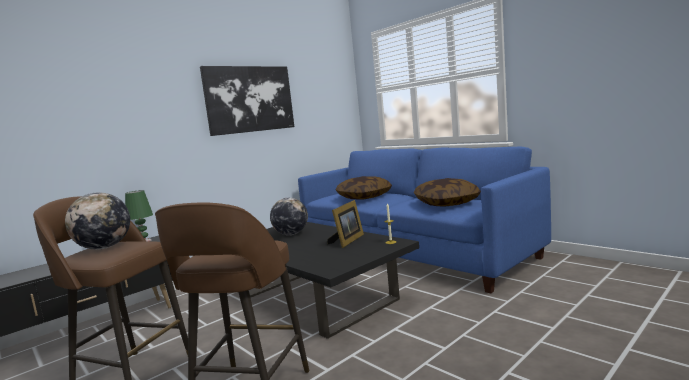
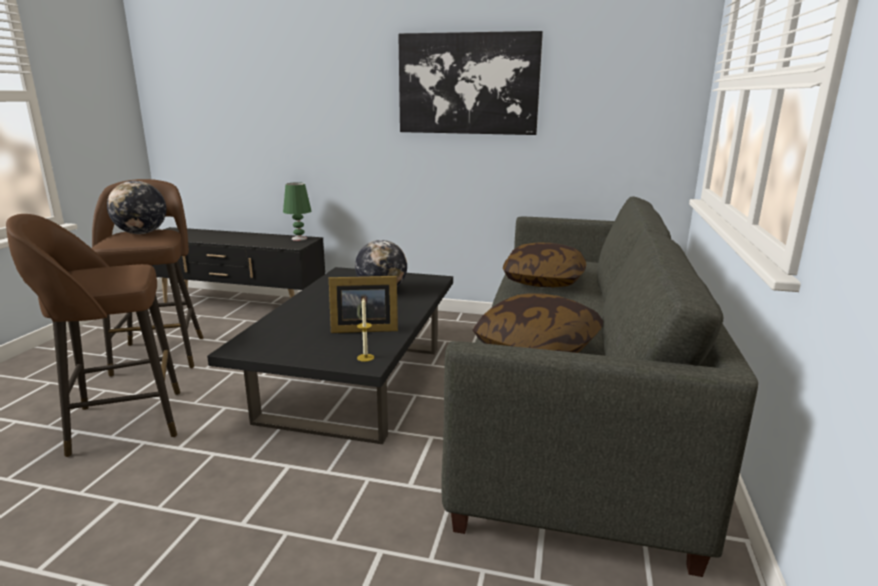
camera: 55 degrees right, 10 degrees up
(413, 252) = (576, 407): blue sofa -> grey sofa

